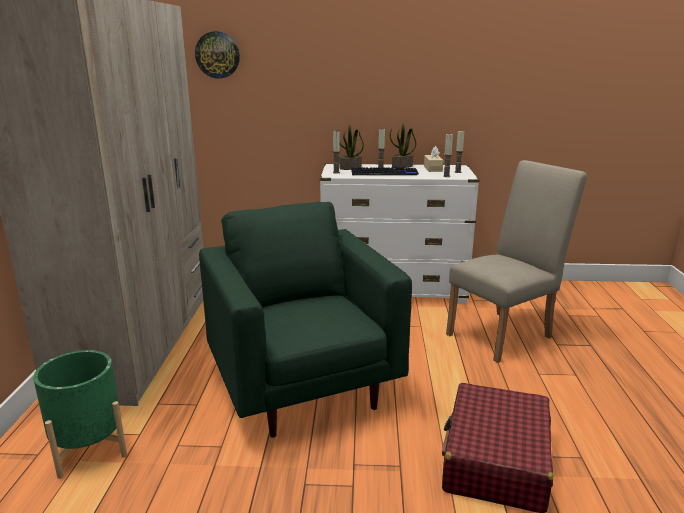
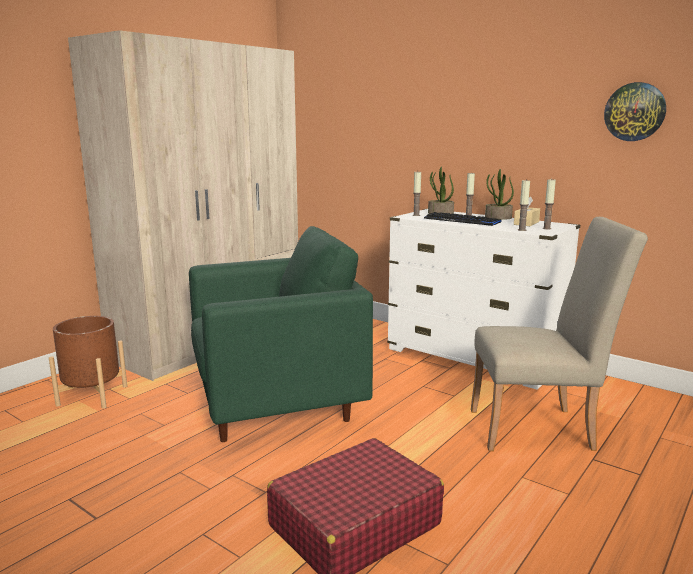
camera: 35 degrees right, 5 degrees down
(89, 448) = (92, 395): green planter -> brown planter
(217, 55) = (343, 96): wall clock -> wall clock (634, 112)
(303, 386) = (278, 407): green armchair -> green armchair turned 60 degrees clockwise

